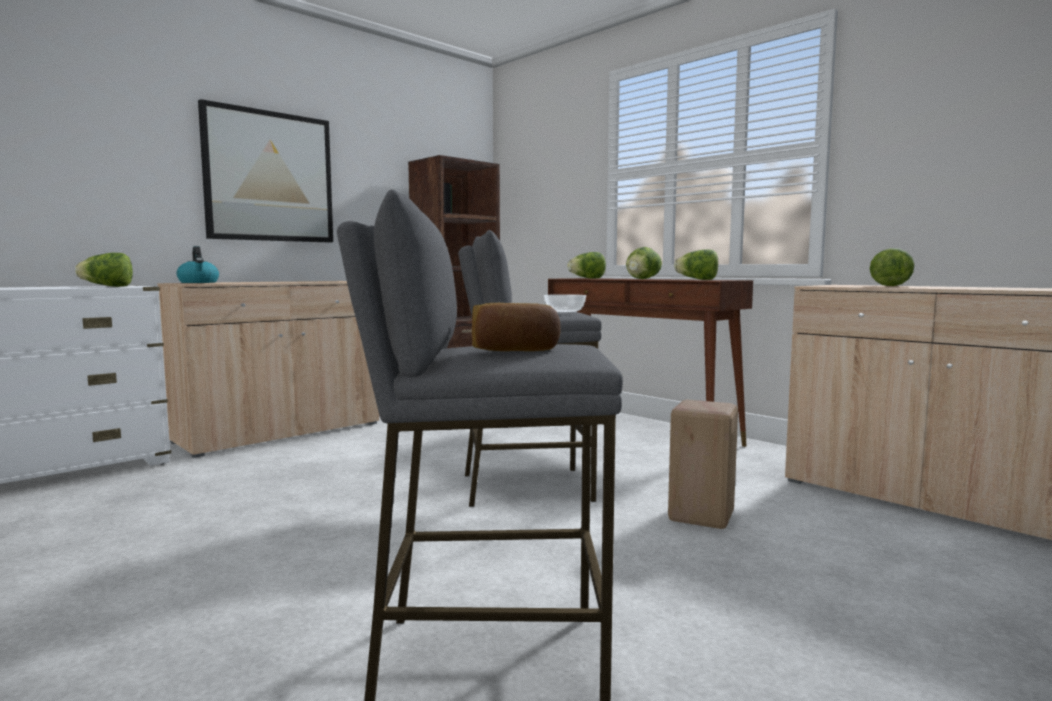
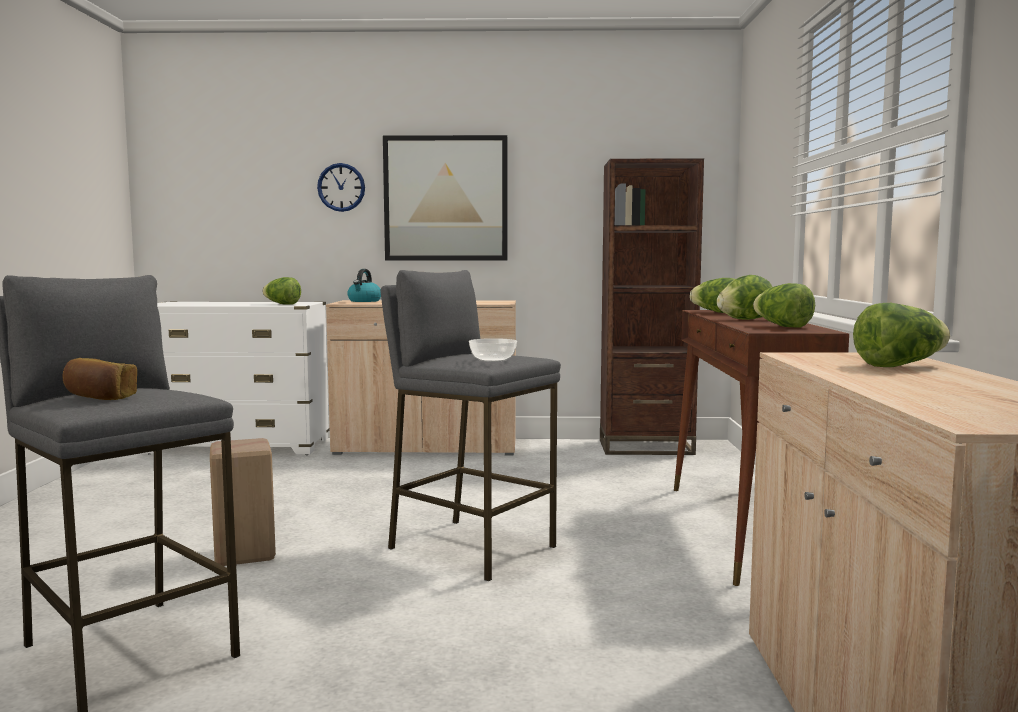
camera: 45 degrees right, 0 degrees up
(147, 151) = (341, 187): none -> wall clock
(703, 516) = (539, 632): beige stool -> beige stool (246, 555)

